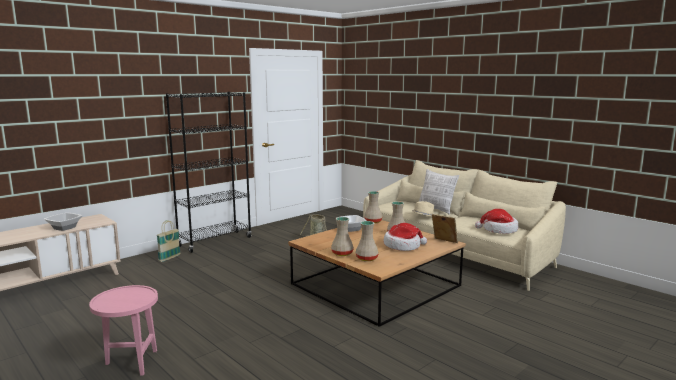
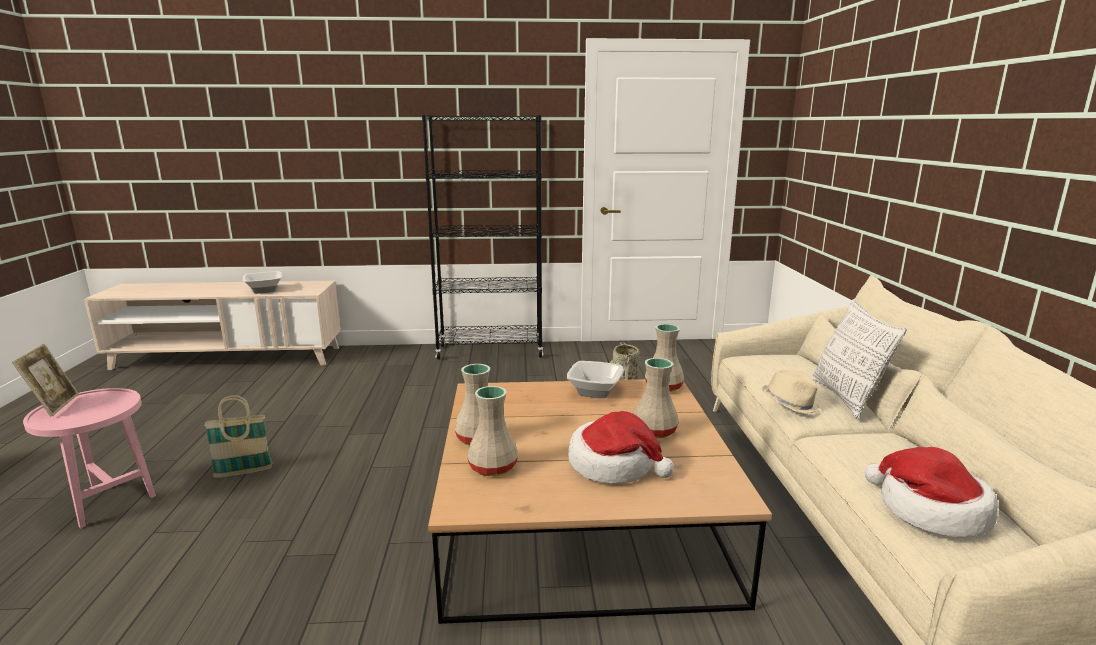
camera: 40 degrees right, 5 degrees up
(169, 258) = (405, 360): basket -> basket (243, 472)
(444, 241) = (722, 488): picture frame -> picture frame (54, 406)

